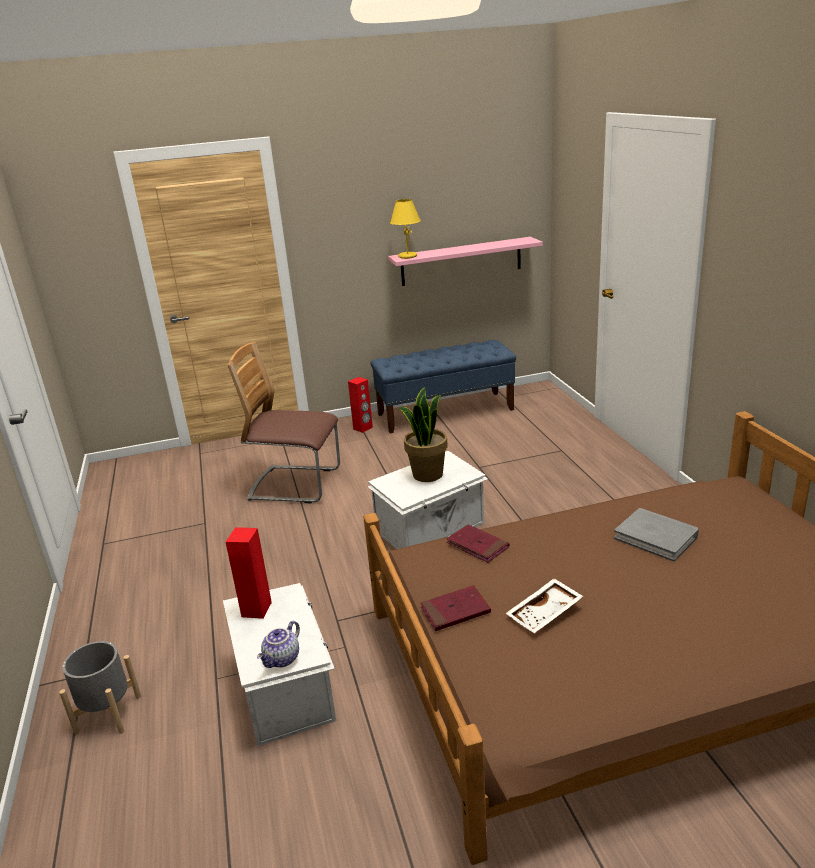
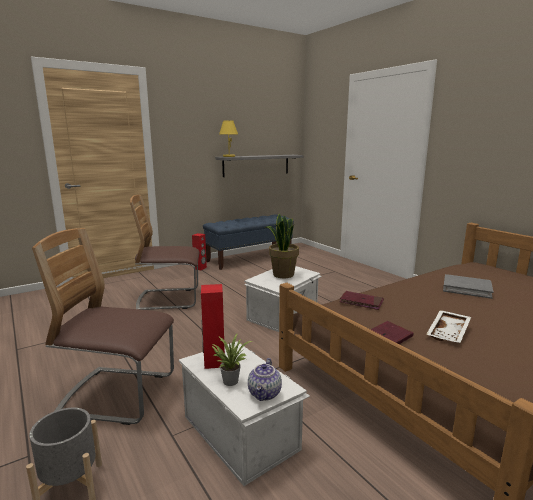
camera: 20 degrees left, 10 degrees down
(183, 621) = (118, 395): none -> chair
(258, 636) = (230, 380): none -> potted plant
(461, 261) = (256, 165): pink shelf -> grey shelf

